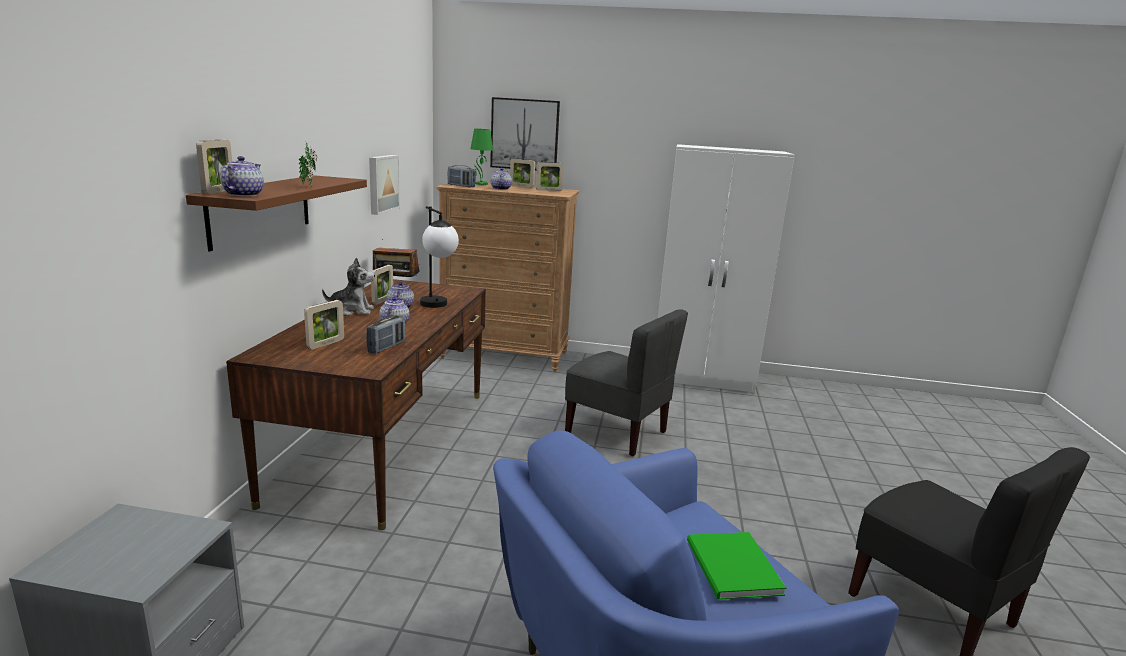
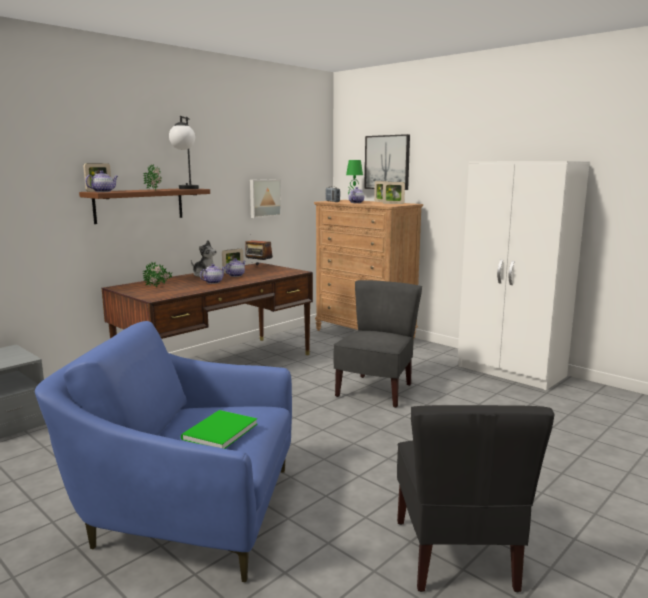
camera: 35 degrees right, 5 degrees down
(326, 344) = (158, 286): picture frame -> potted plant
(387, 347) = (185, 291): radio -> none
(438, 306) = (258, 277): table lamp -> table lamp (186, 189)
(617, 432) = (376, 391): grey chair -> grey chair turned 135 degrees counterclockwise

